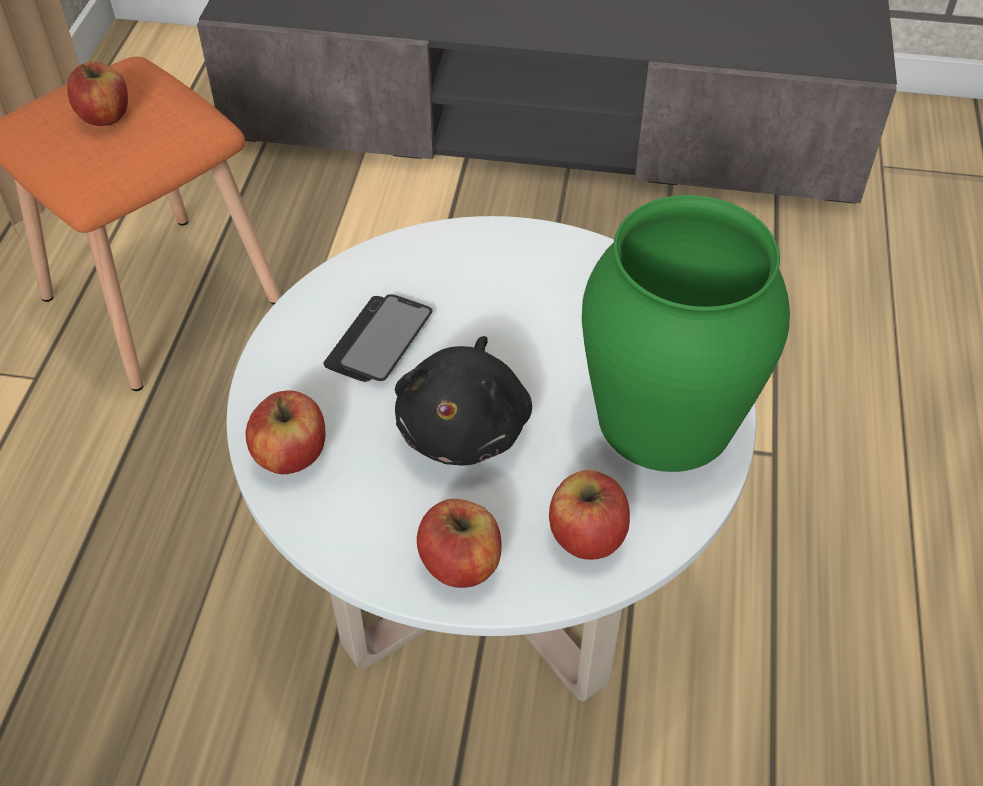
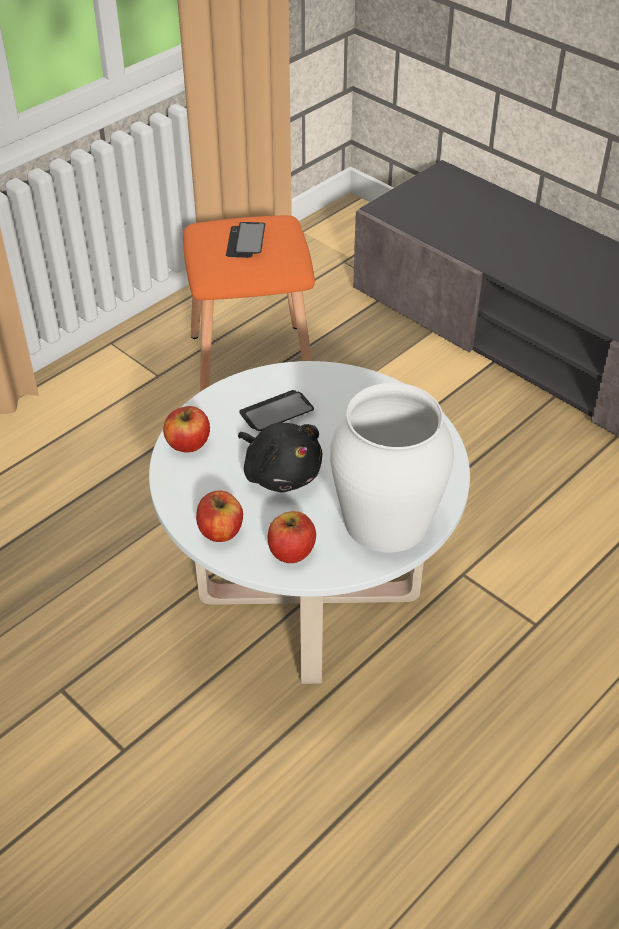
camera: 35 degrees right, 5 degrees down
(105, 116) = (245, 241): apple -> phone
(465, 426) = (280, 473): black plush toy -> black plush toy turned 90 degrees counterclockwise
(666, 415) = (387, 519): green vase -> white vase

